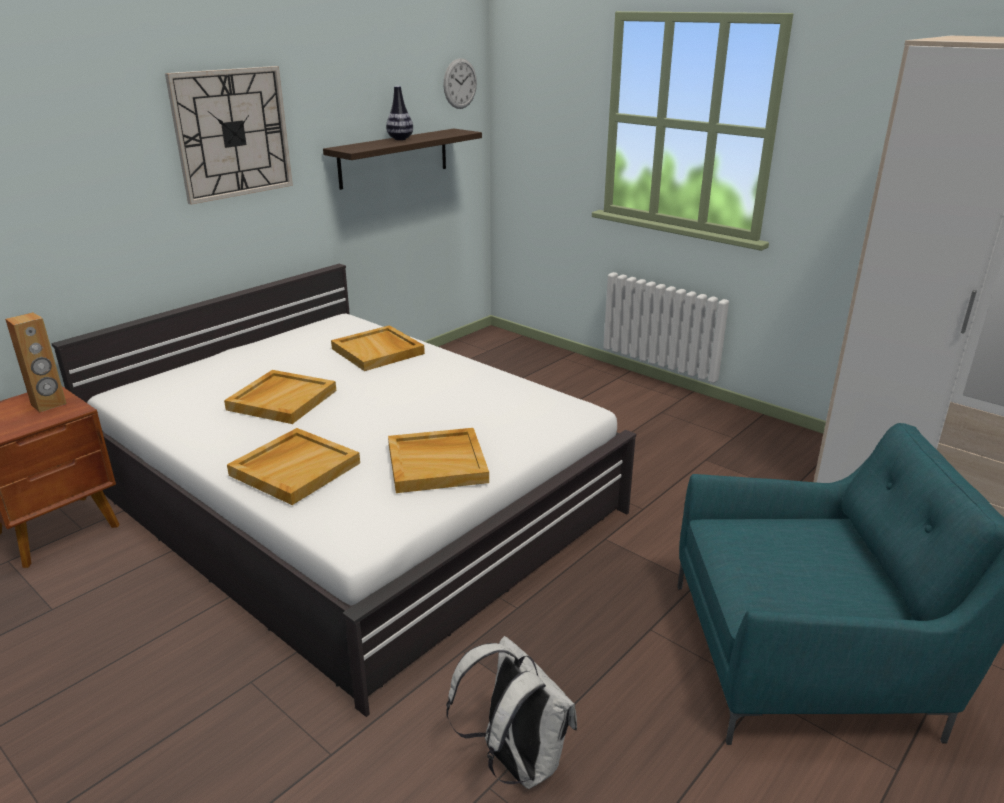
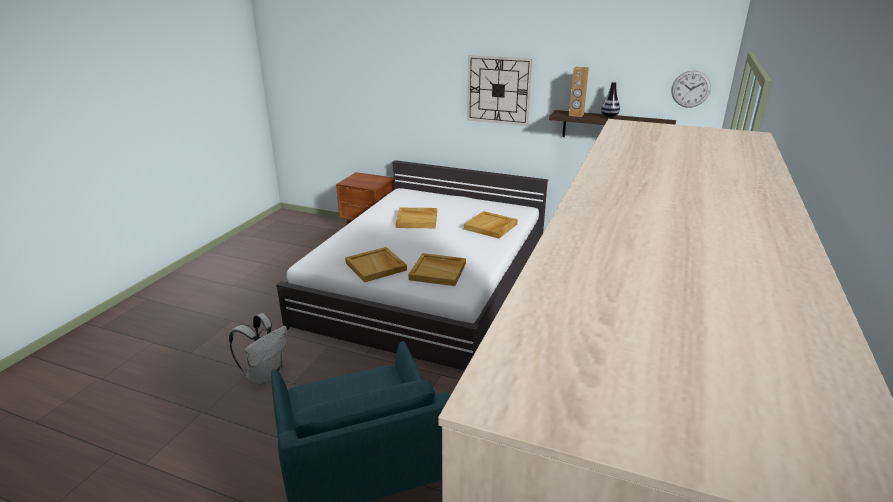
camera: 70 degrees right, 0 degrees up
(49, 404) = (374, 181): brown speaker -> brown speaker (576, 115)
(295, 468) = (355, 238): beige tray -> beige tray (438, 271)

